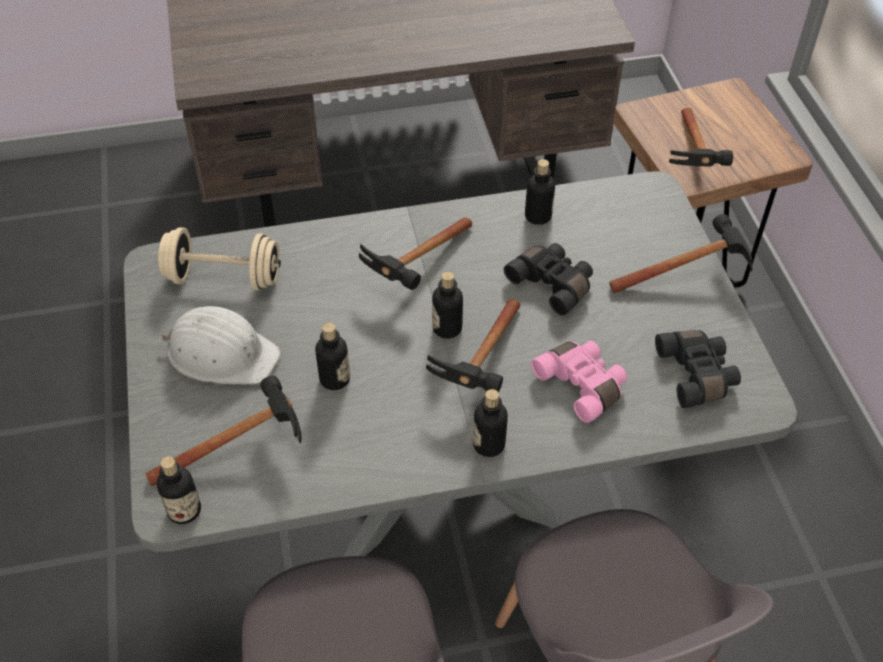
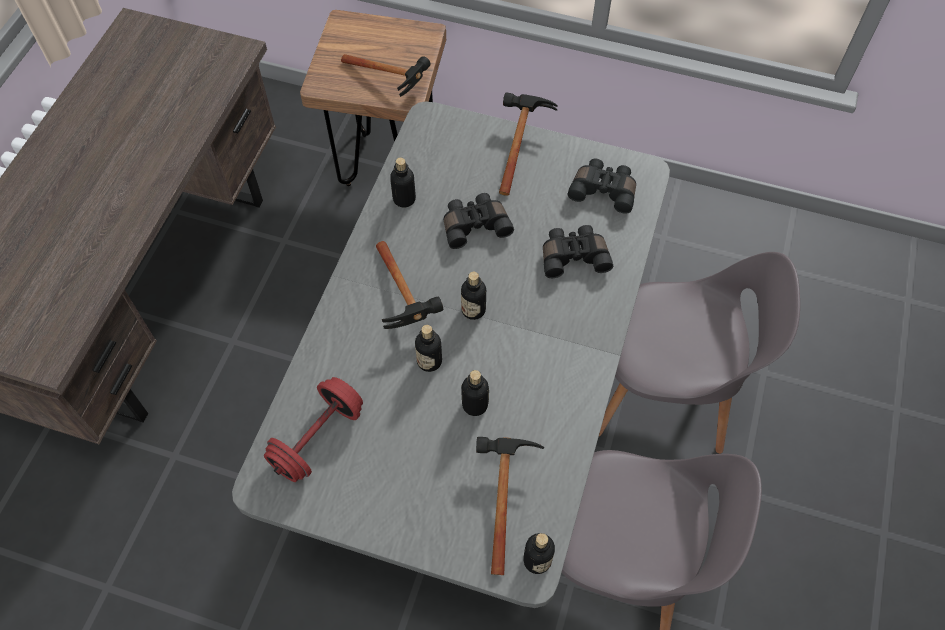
camera: 60 degrees left, 10 degrees up
(222, 354) = (399, 473): white hard hat -> none
(224, 278) = (318, 439): beige dumbbell -> red dumbbell
(482, 371) = (525, 308): hammer -> none
(489, 444) = (590, 336): bottle -> bottle (429, 361)
(583, 384) = (573, 256): pink binoculars -> black binoculars

